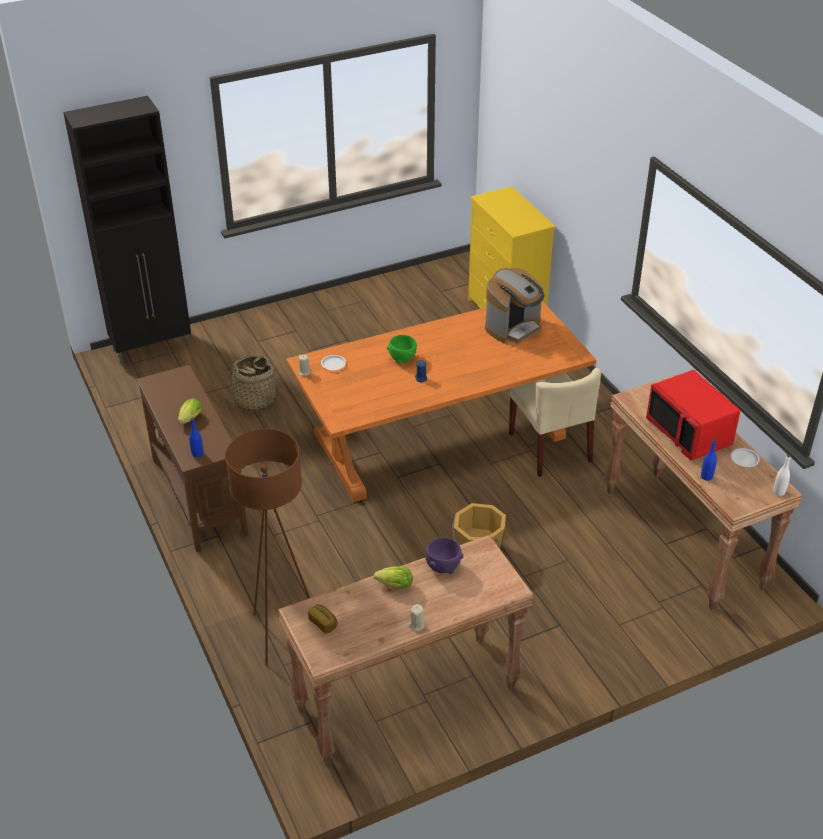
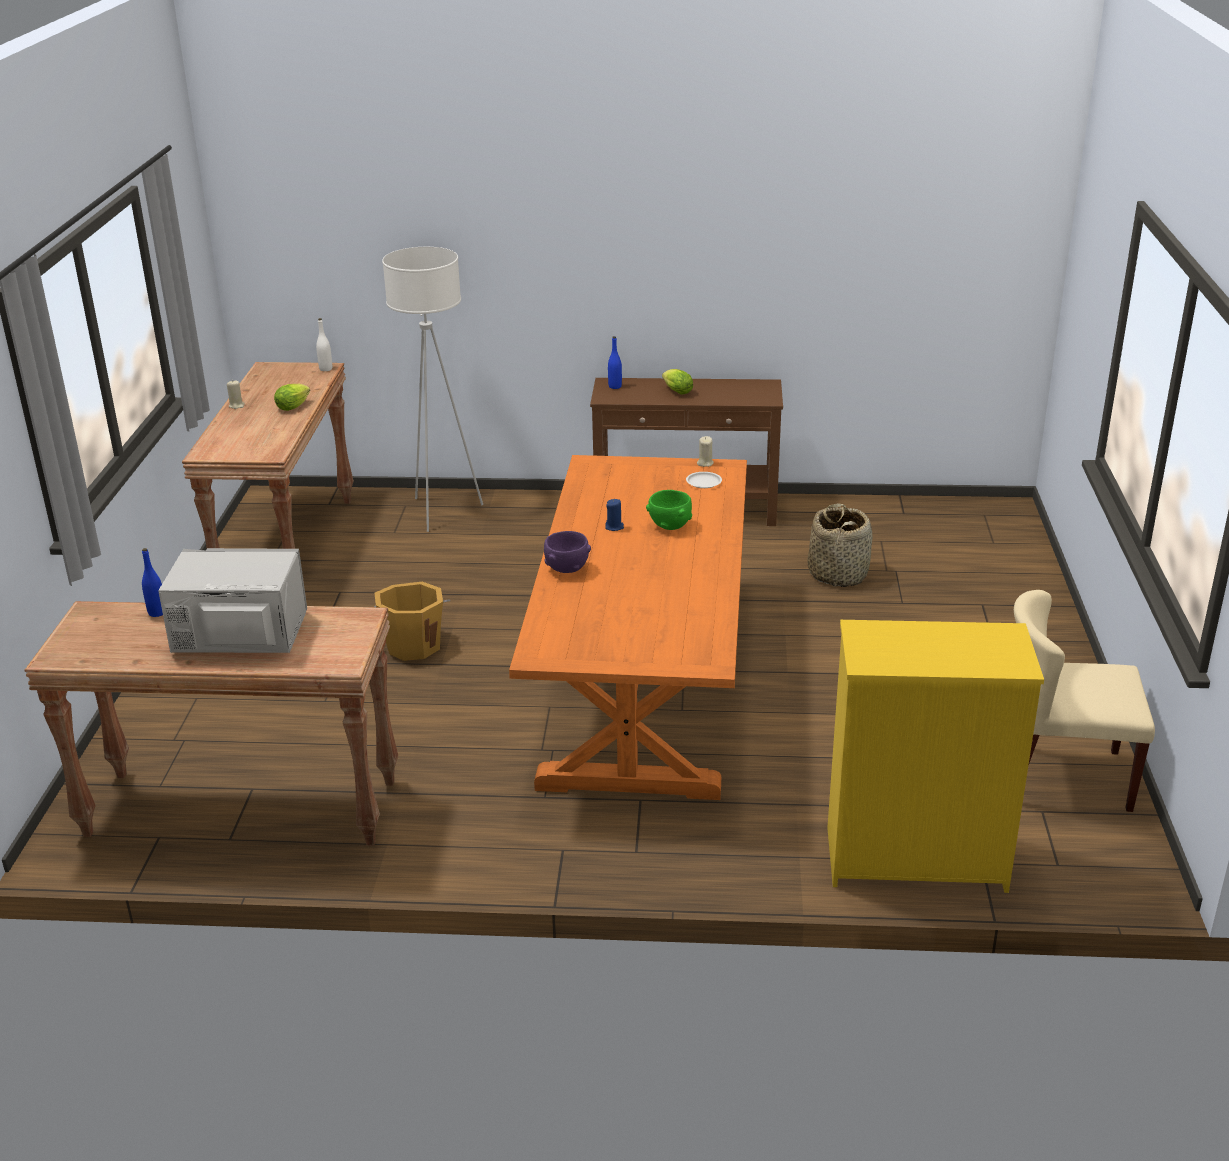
camera: 120 degrees right, 10 degrees down
(153, 347) = (1012, 532): black cabinet -> none
(281, 634) = (441, 512): brown floor lamp -> white floor lamp
(323, 623) = (300, 374): bread -> none
(443, 567) = (279, 431): purple bowl -> purple bowl (567, 569)
(513, 328) = (659, 626): coffee machine -> none
(550, 448) = (528, 768): beige chair -> beige chair (1062, 776)
(690, 432) = (239, 635): red microwave -> grey microwave
(744, 459) = (138, 654): white plate -> none
(779, 492) = (55, 652): white bottle -> white bottle (326, 369)

